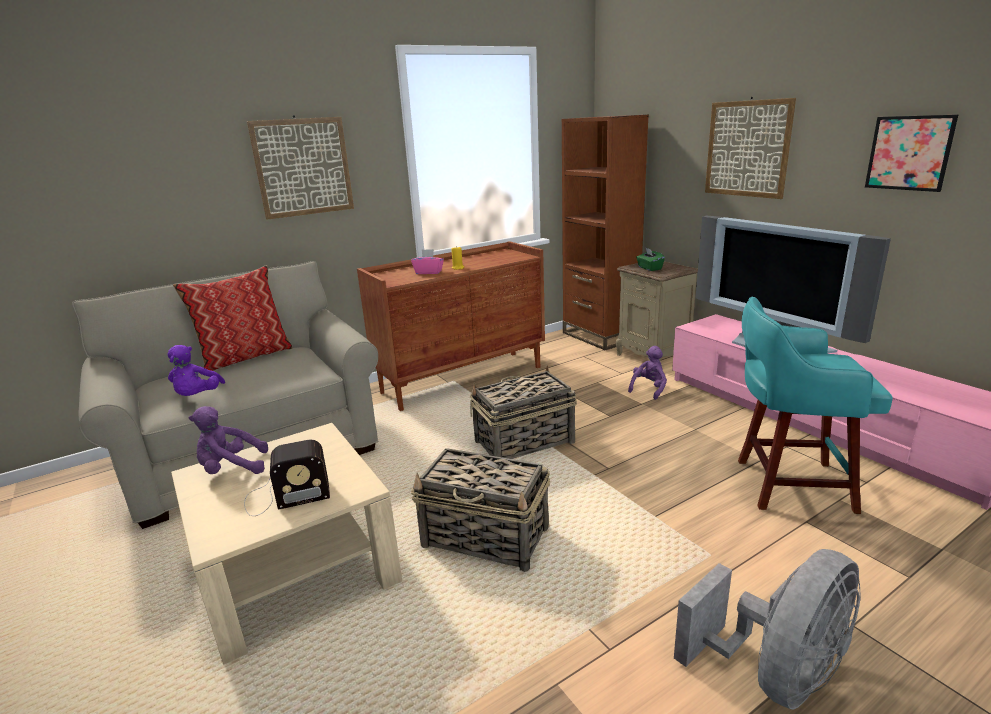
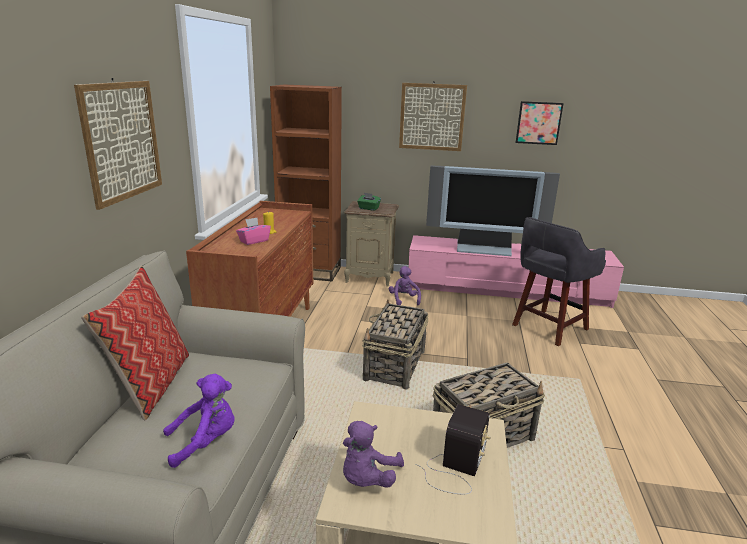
camera: 50 degrees left, 0 degrees up
(197, 397) = (205, 441): purple plush toy -> purple plush toy turned 60 degrees counterclockwise
(775, 674) = (673, 415): grey fan -> none
(788, 485) = (547, 328): turquoise stool -> grey stool

